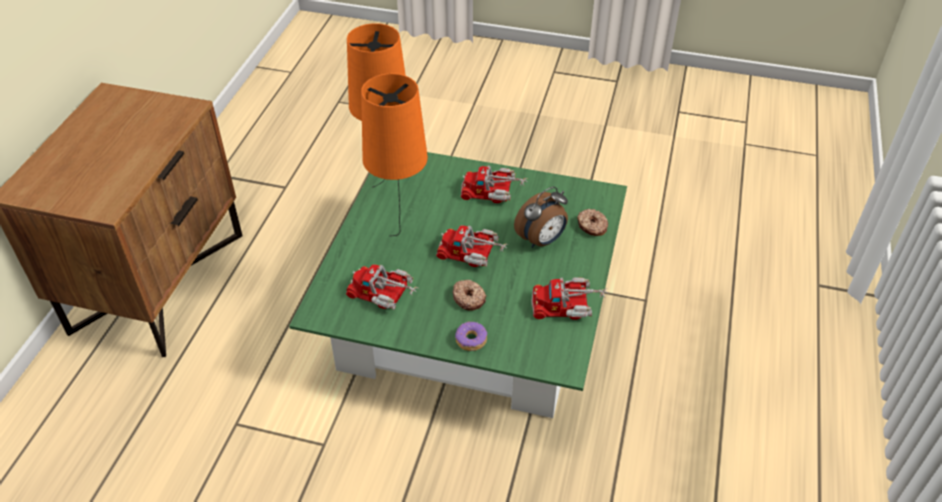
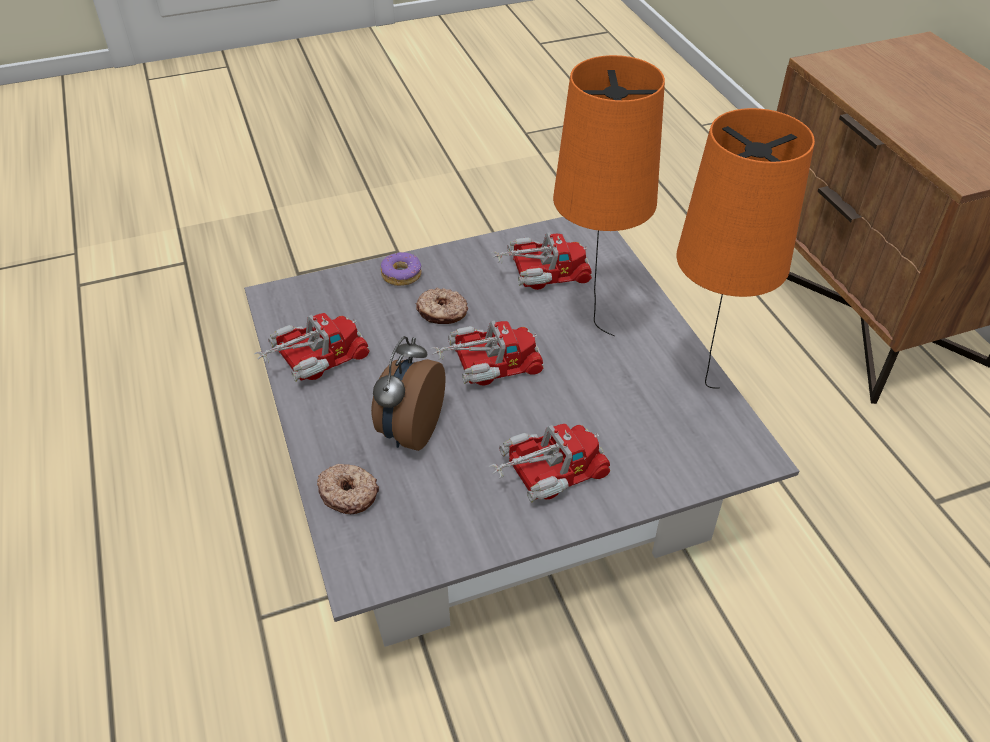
camera: 145 degrees right, 0 degrees up
(472, 313) = (492, 461): green coffee table -> grey coffee table

